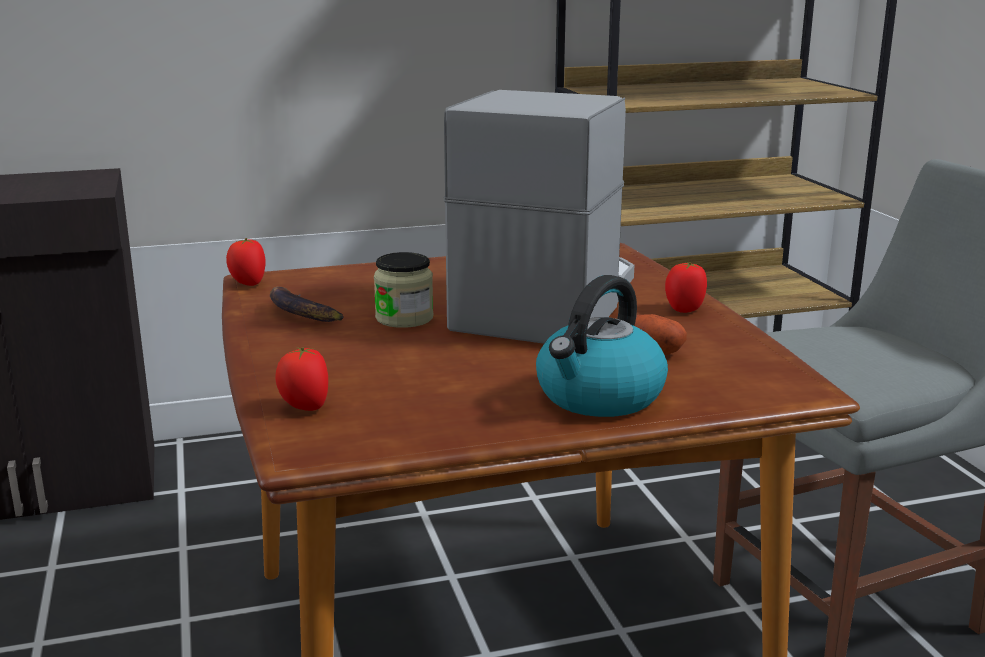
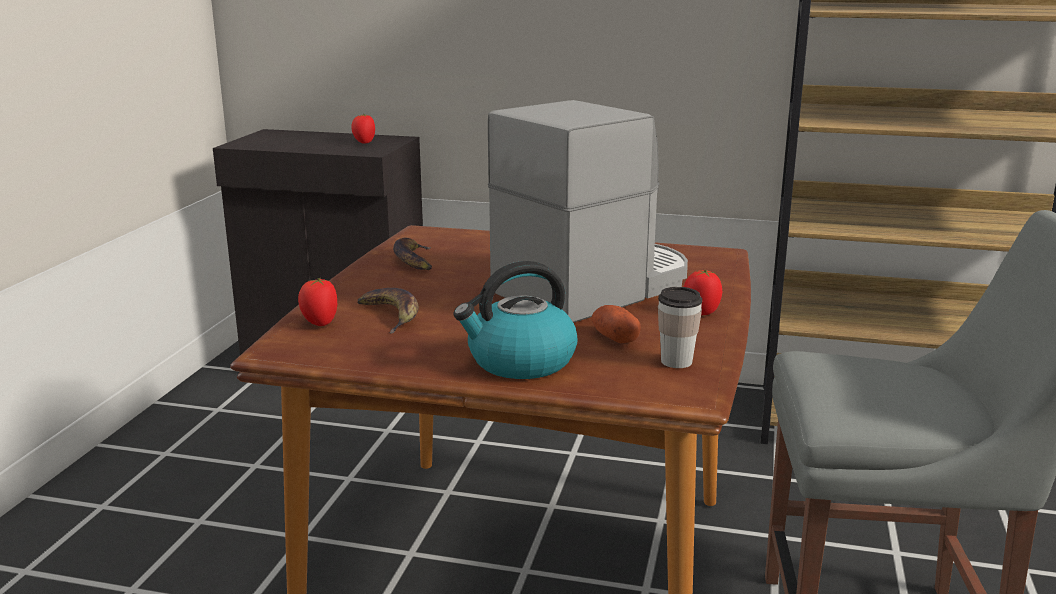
camera: 30 degrees right, 0 degrees up
(247, 284) = (411, 233): tomato -> tomato (364, 142)
(377, 379) = (391, 315): none -> banana
(404, 318) = (475, 277): jar -> none
(739, 361) = (676, 361): none -> cup

